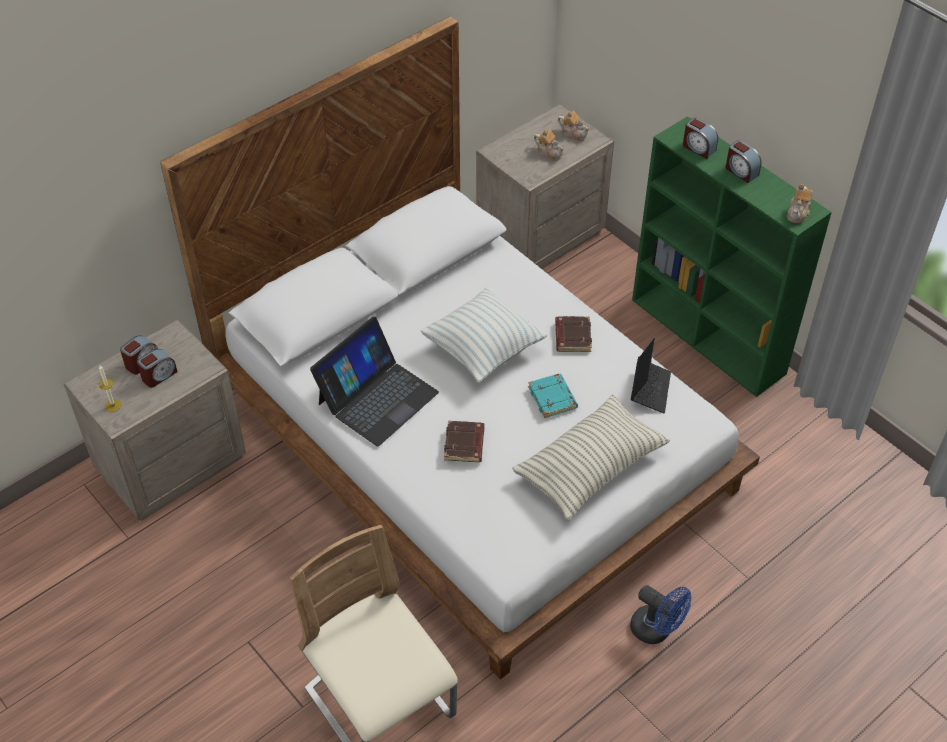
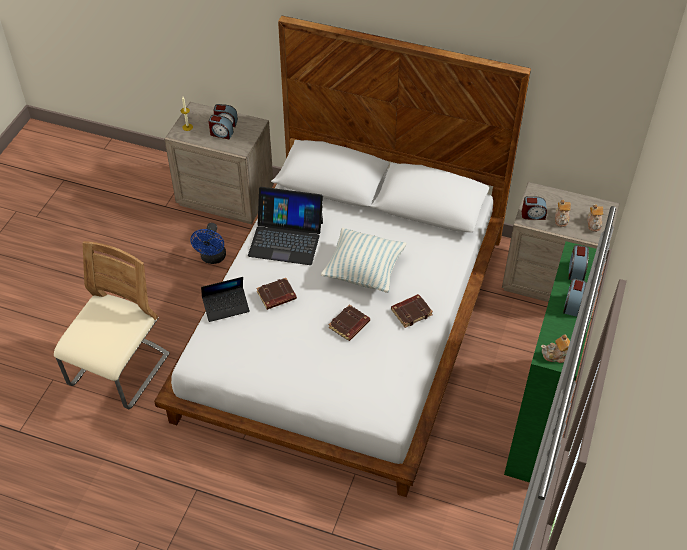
camera: 60 degrees right, 0 degrees up
(527, 170) = (533, 215): none -> alarm clock
(553, 398) = (349, 325): turquoise book -> brown book
(590, 467) = (303, 369): pillow -> none
(650, 389) = (396, 375): laptop -> laptop (226, 307)
(656, 630) = (254, 494): blue fan -> blue fan (212, 258)

